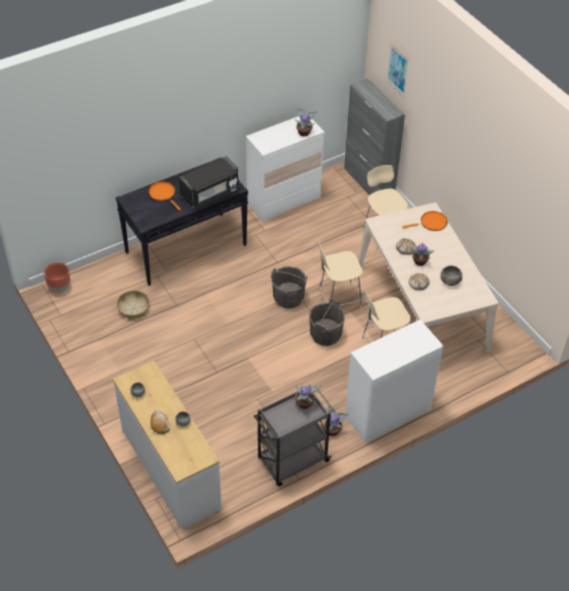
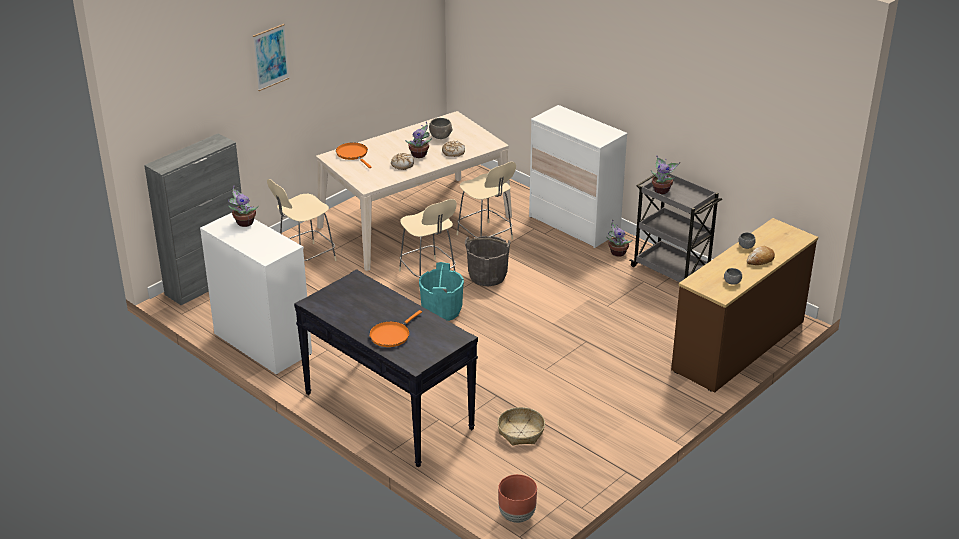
camera: 105 degrees left, 15 degrees down
(170, 469) = (739, 346): white dresser -> brown dresser
(210, 194) = (375, 296): black microwave -> none
(288, 297) = (442, 311): grey bucket -> turquoise bucket
(397, 70) = (185, 96): picture -> picture (270, 57)

